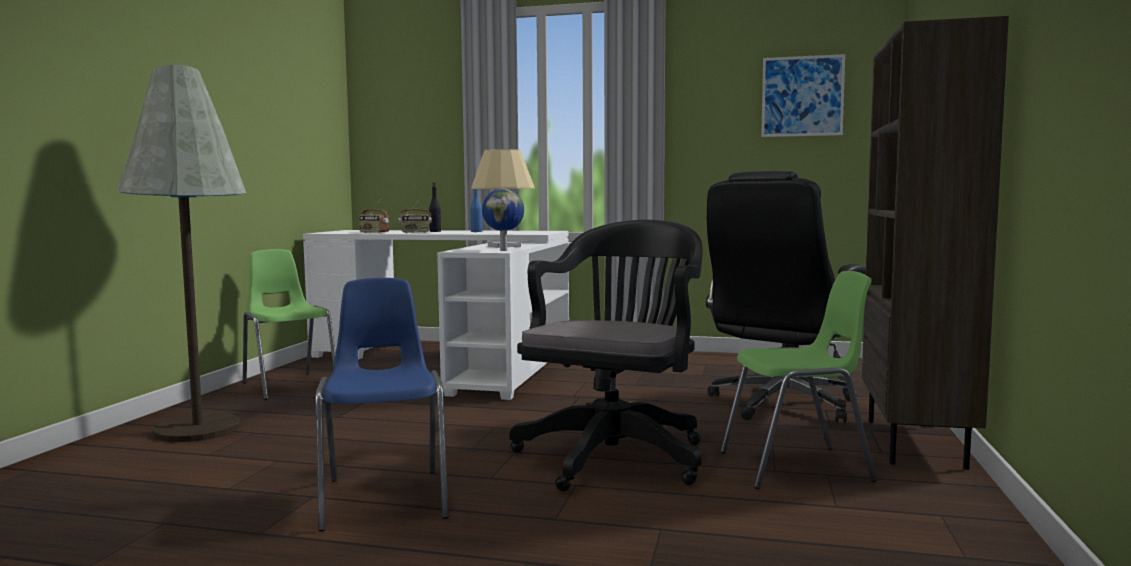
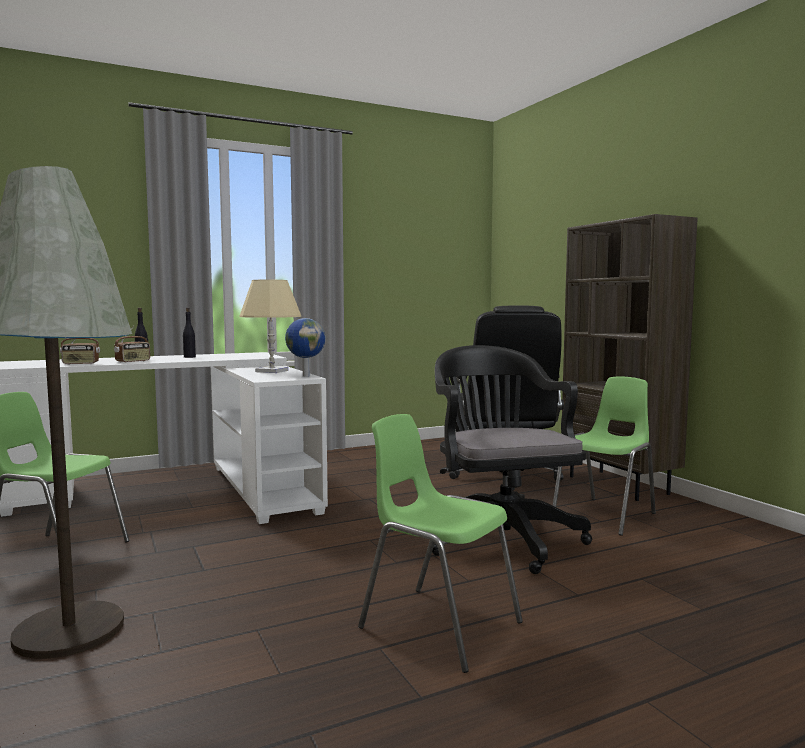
camera: 40 degrees left, 0 degrees up
(385, 498) = (438, 625): blue chair -> green chair
(476, 231) = (189, 357): blue bottle -> black bottle
(802, 96) = (432, 244): picture -> none

